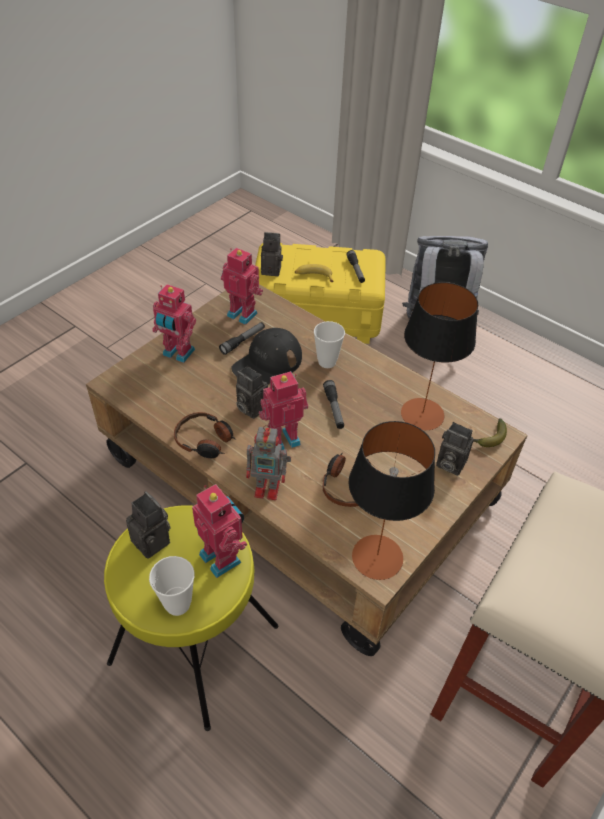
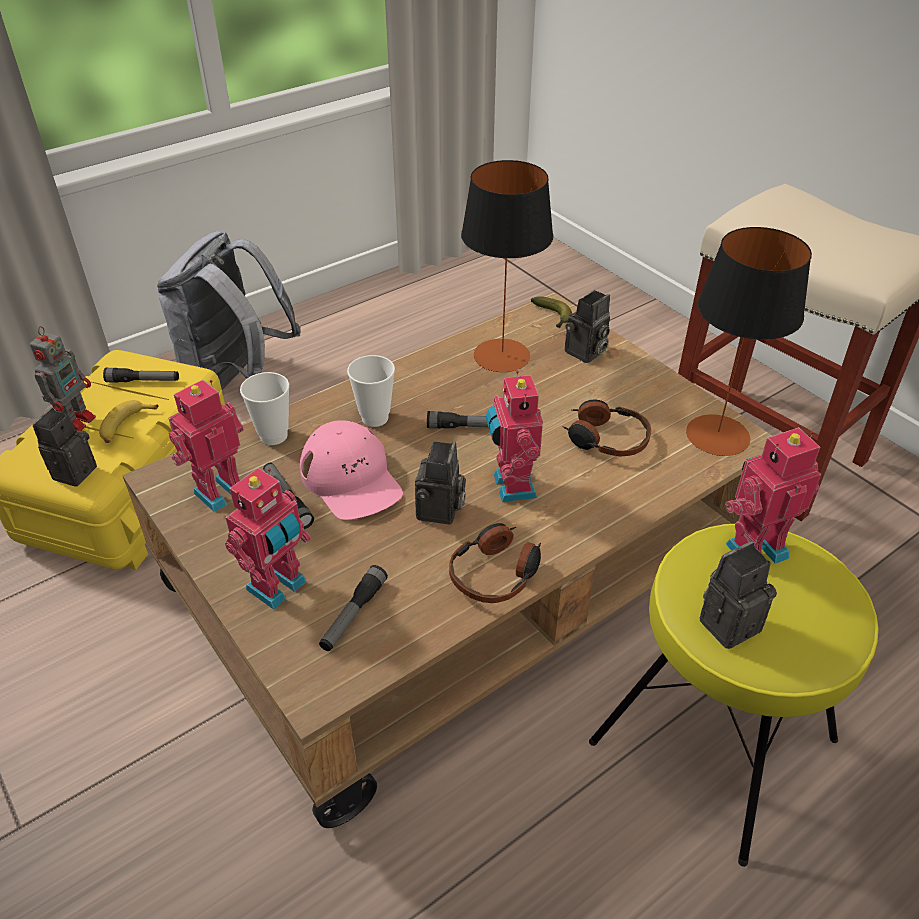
camera: 75 degrees left, 5 degrees down
(164, 386) = (353, 614): none -> flashlight
(177, 604) = (834, 603): cup -> cup (273, 436)
(250, 407) = (440, 511): camera -> camera turned 45 degrees counterclockwise
(267, 363) = (351, 479): black cap -> pink cap
(269, 488) = (600, 513): toy robot -> toy robot (76, 419)

